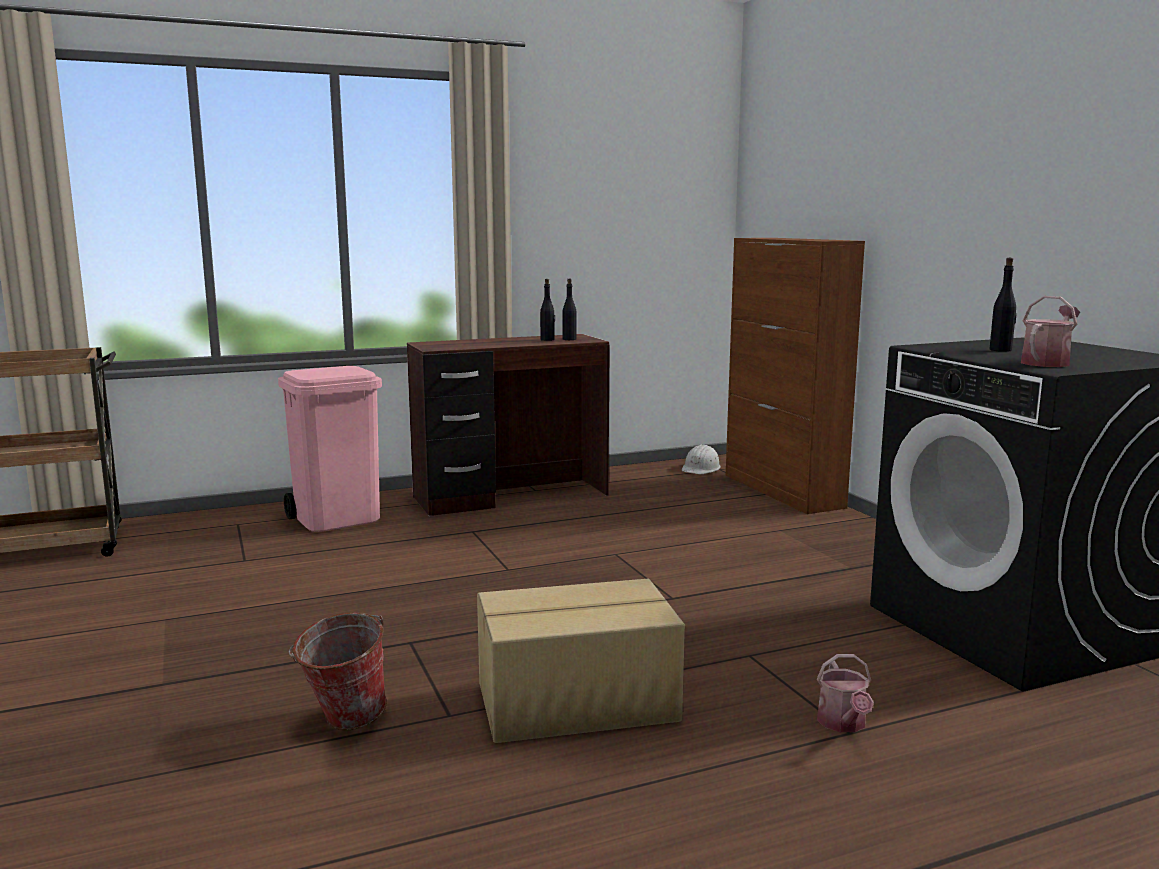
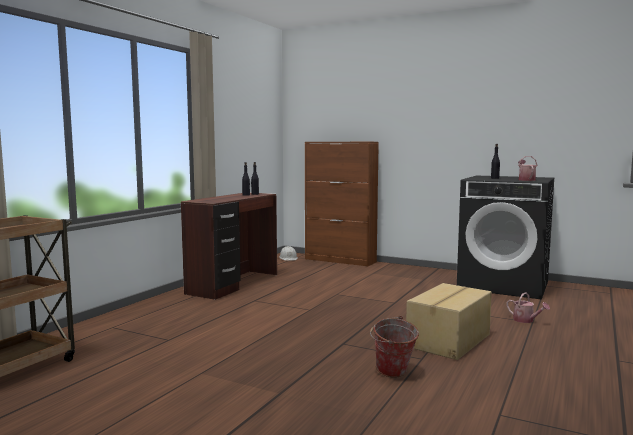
camera: 40 degrees left, 5 degrees down
(338, 519) = (169, 311): pink trash can -> none

